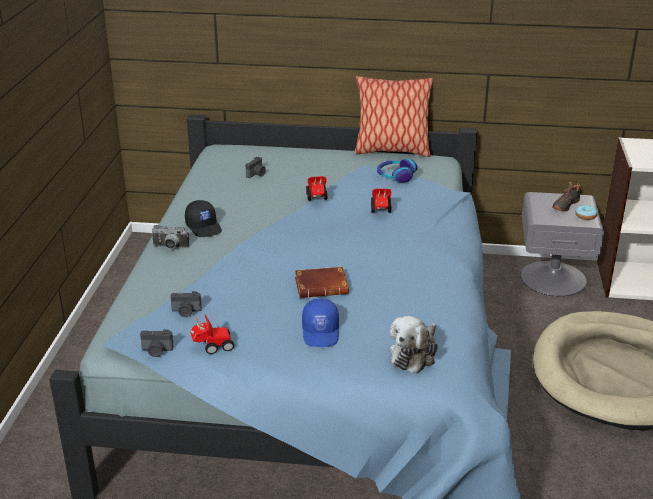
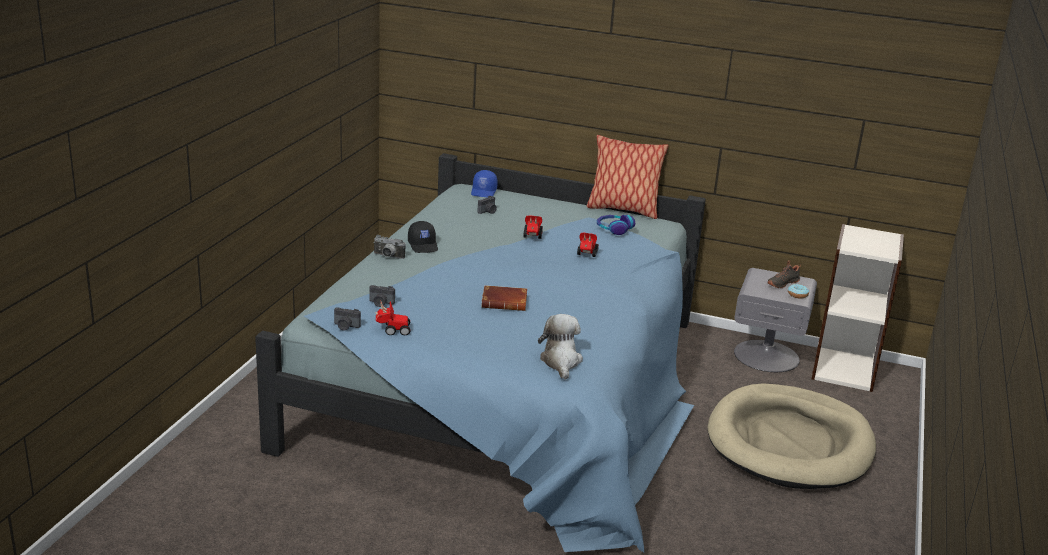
camera: 10 degrees right, 5 degrees down
(321, 332) = (489, 334): blue cap -> blue cap (484, 192)
(414, 354) = (561, 362): plush toy -> plush toy turned 135 degrees clockwise

